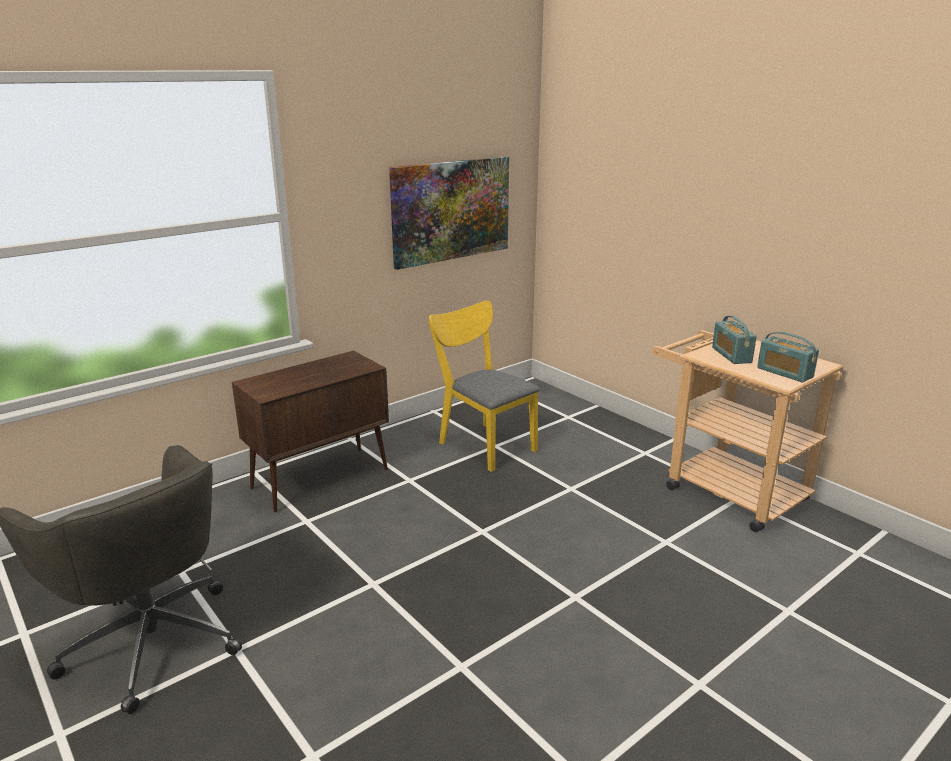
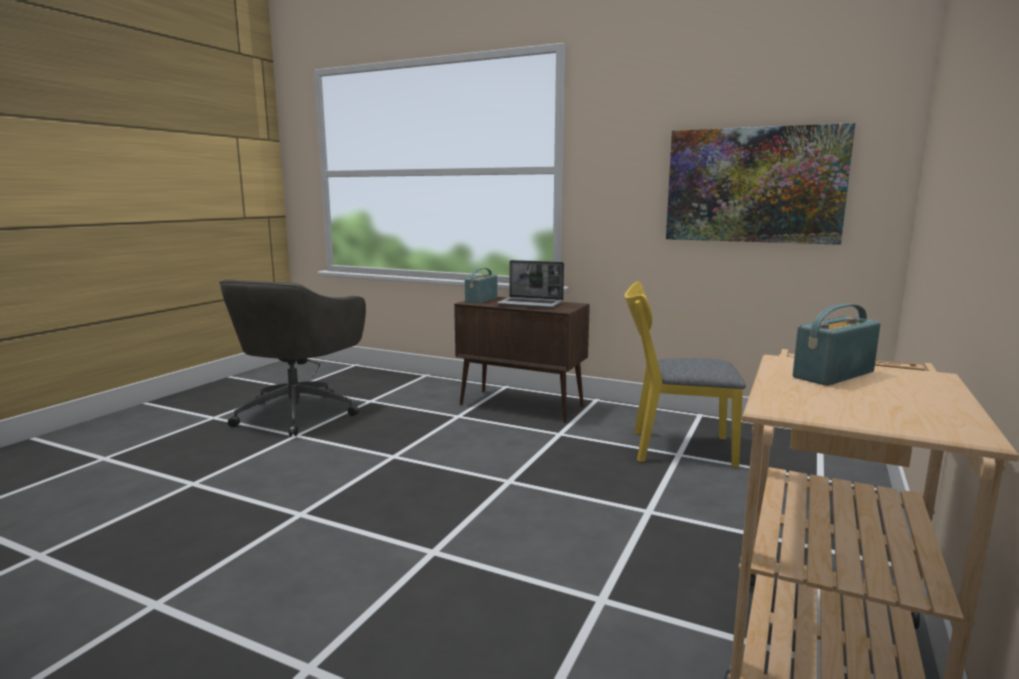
camera: 65 degrees right, 10 degrees down
(322, 371) = (531, 304): none -> laptop
(482, 443) = (673, 448): yellow chair -> yellow chair turned 105 degrees counterclockwise
(784, 373) = (832, 406): radio -> radio (481, 300)

